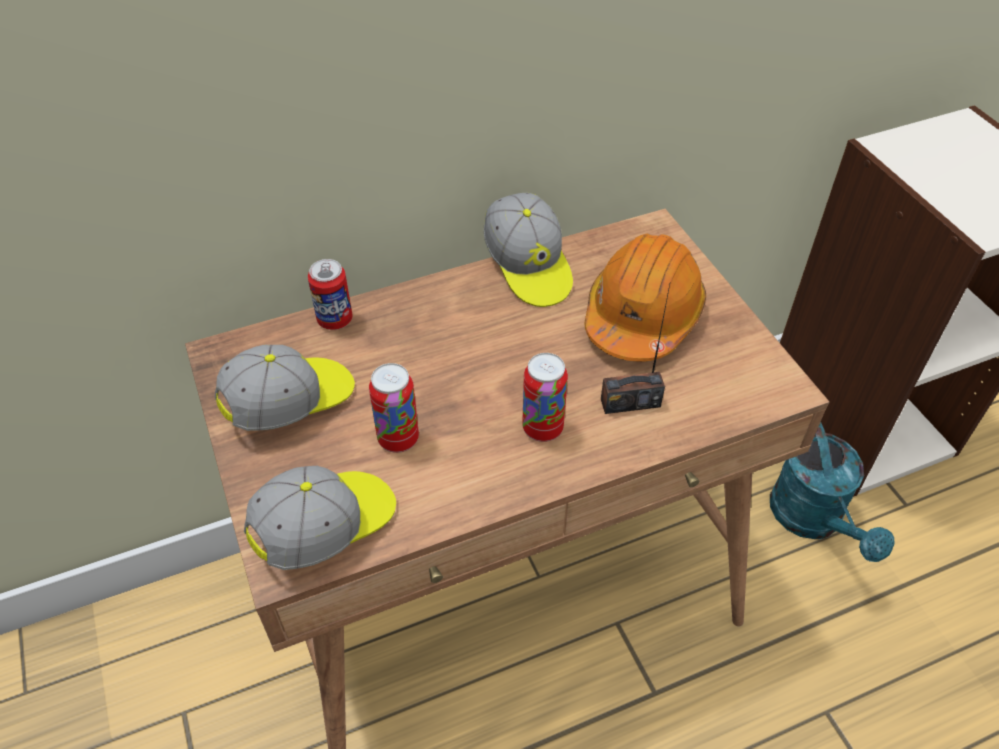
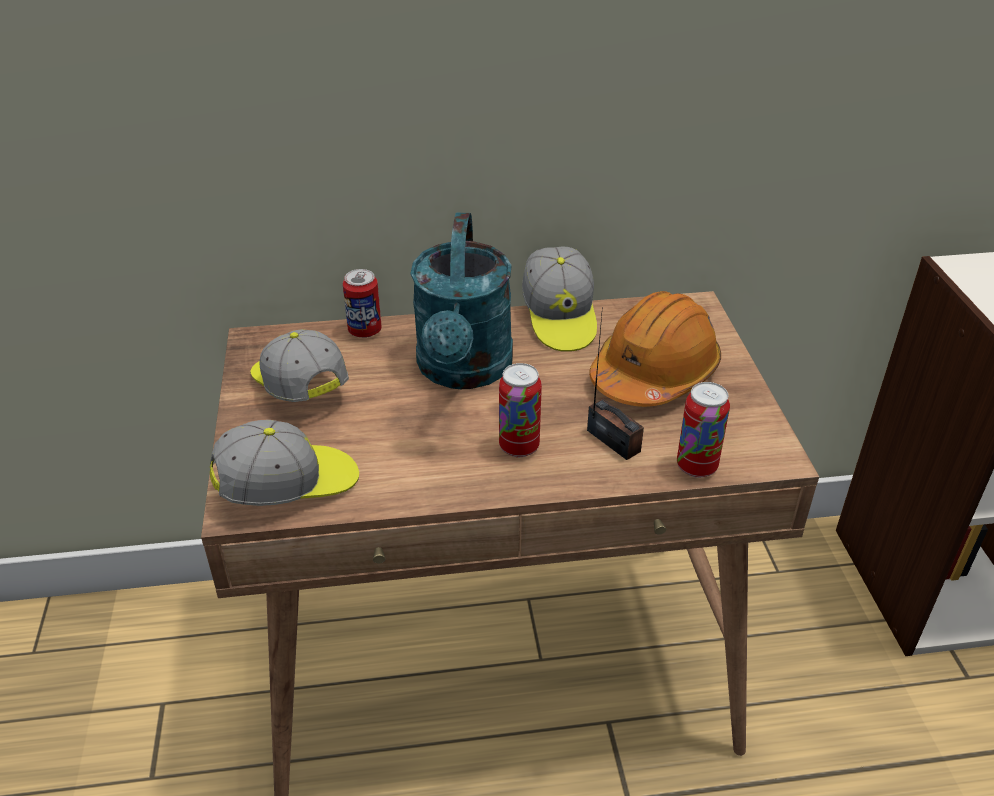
camera: 15 degrees right, 10 degrees down
(291, 403) = (299, 387): cap -> cap turned 105 degrees counterclockwise
(398, 439) = (382, 431): can -> can (696, 467)
(630, 402) = (613, 441): radio -> radio turned 135 degrees counterclockwise
(813, 520) = (854, 670): turquoise watering can -> turquoise watering can (464, 371)

